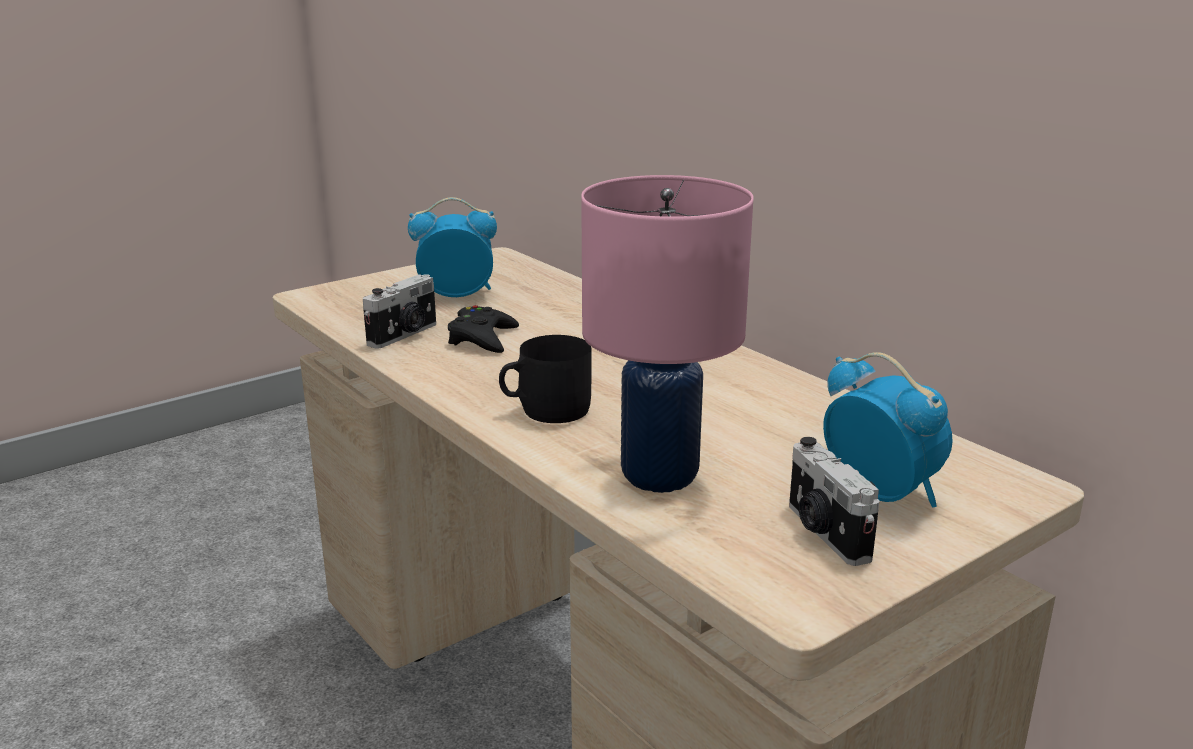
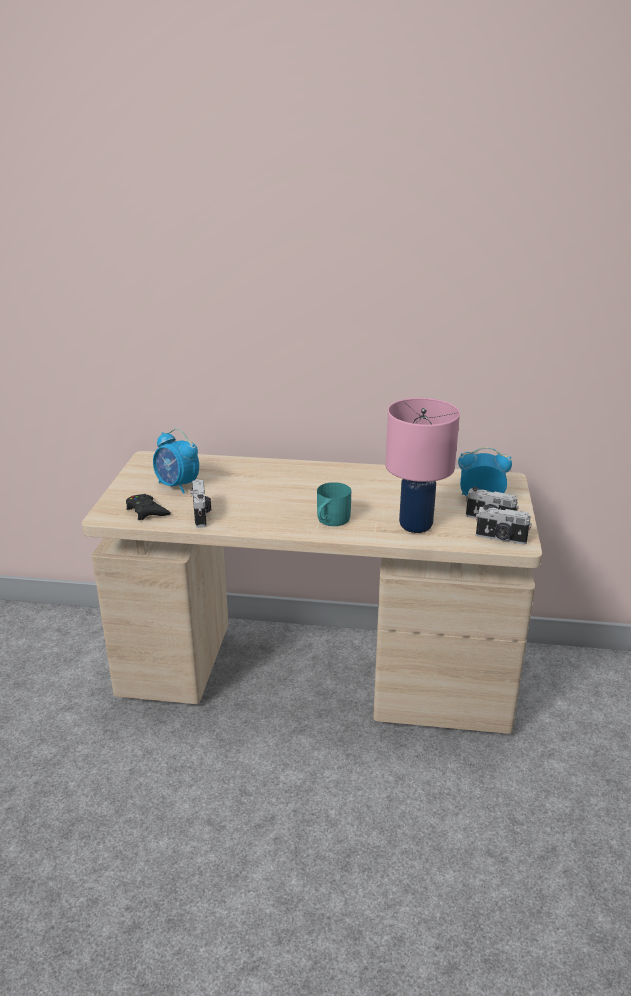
camera: 45 degrees left, 5 degrees up
(456, 294) = (177, 486): alarm clock -> alarm clock turned 90 degrees counterclockwise
(482, 338) = (239, 502): black game controller -> black game controller (147, 511)
(545, 409) = (330, 520): black mug -> turquoise mug
(778, 574) = (501, 538): none -> camera

